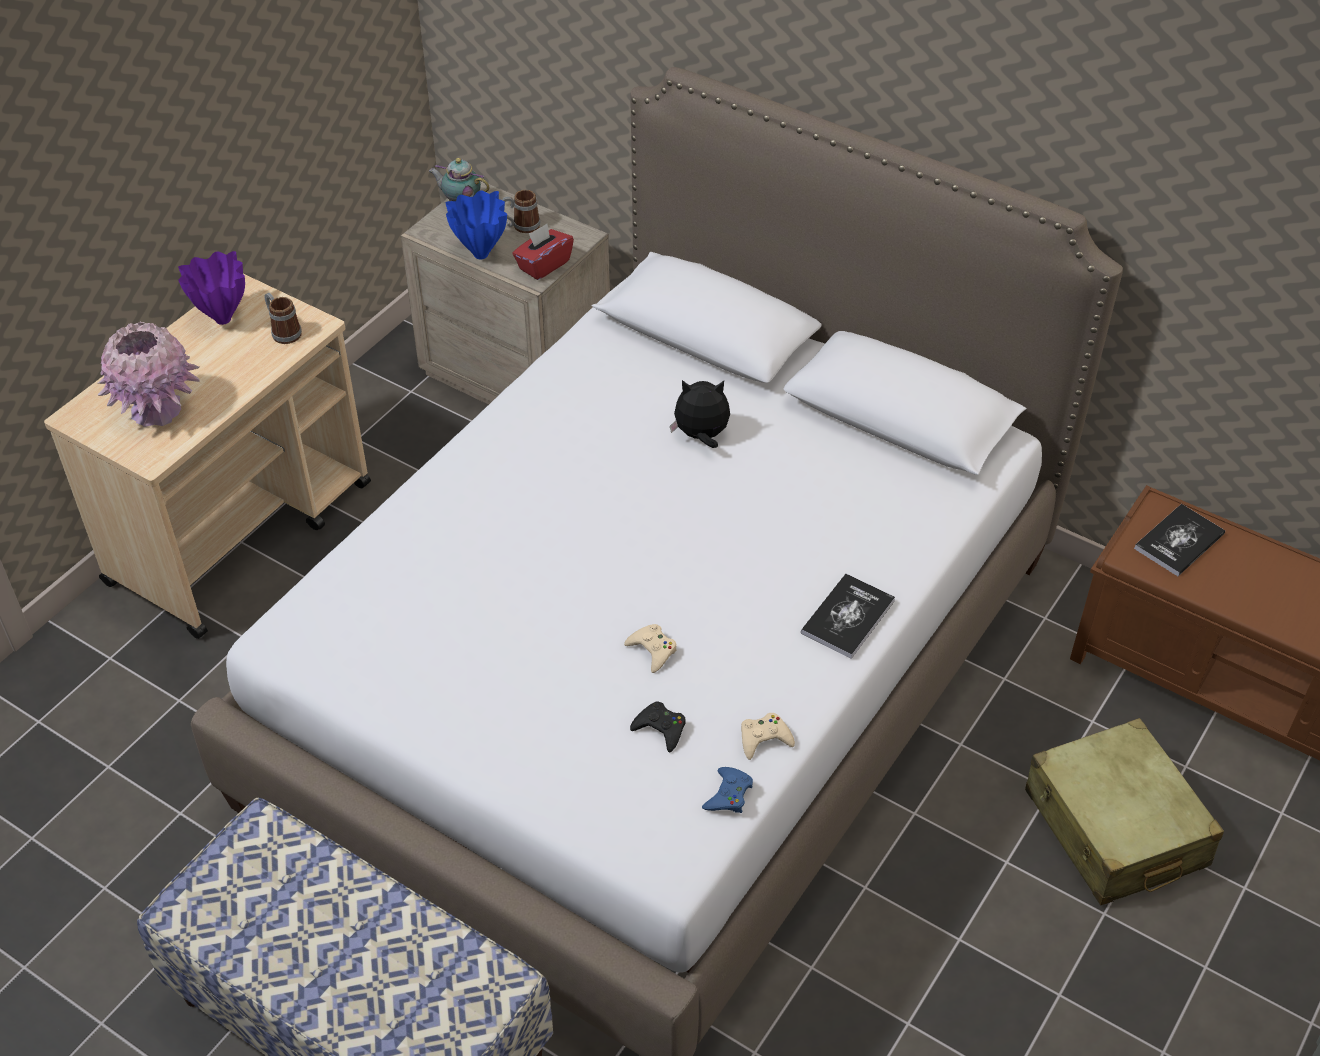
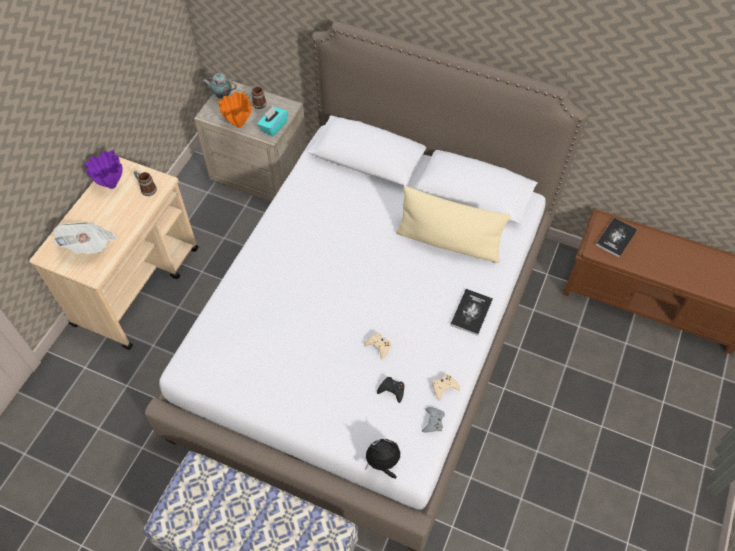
camera: 10 degrees left, 10 degrees up
(157, 410) = (89, 245): pink vase -> newspaper
(480, 255) = (238, 125): blue vase -> orange vase
(543, 265) = (273, 127): red tissue box -> turquoise tissue box
(701, 436) = (377, 219): plush toy -> plush toy (383, 463)
(728, 795) = (433, 421): blue game controller -> grey game controller
(830, 492) = (448, 242): none -> beige pillow
(1115, 828) = (599, 381): beige suitcase -> none

